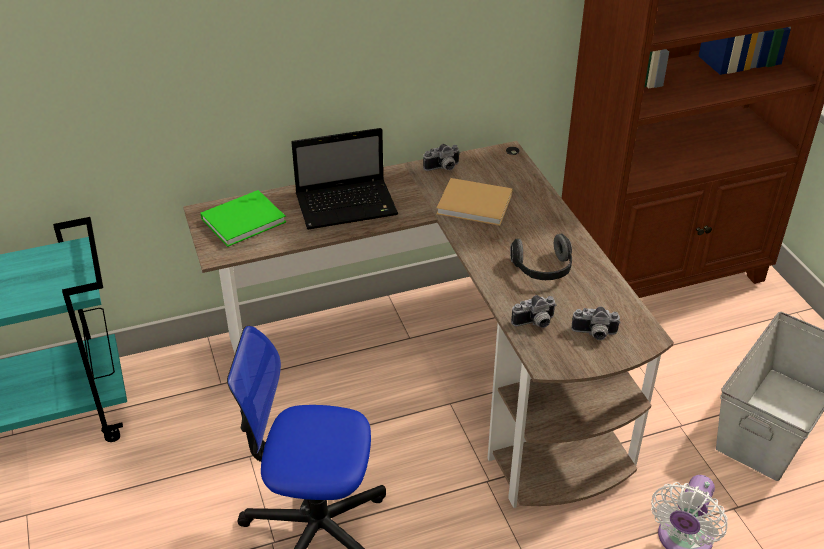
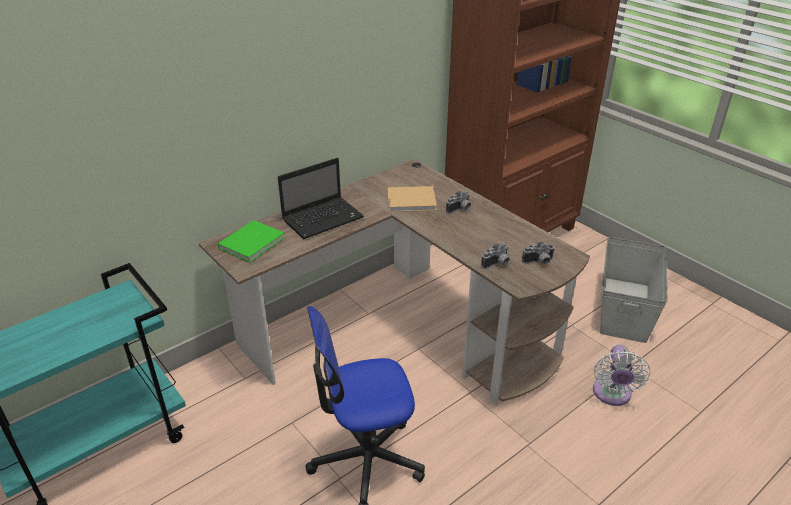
camera: 20 degrees left, 5 degrees down
(443, 168) = (376, 183): camera -> camera (460, 209)
(542, 270) = (481, 231): headphones -> none

